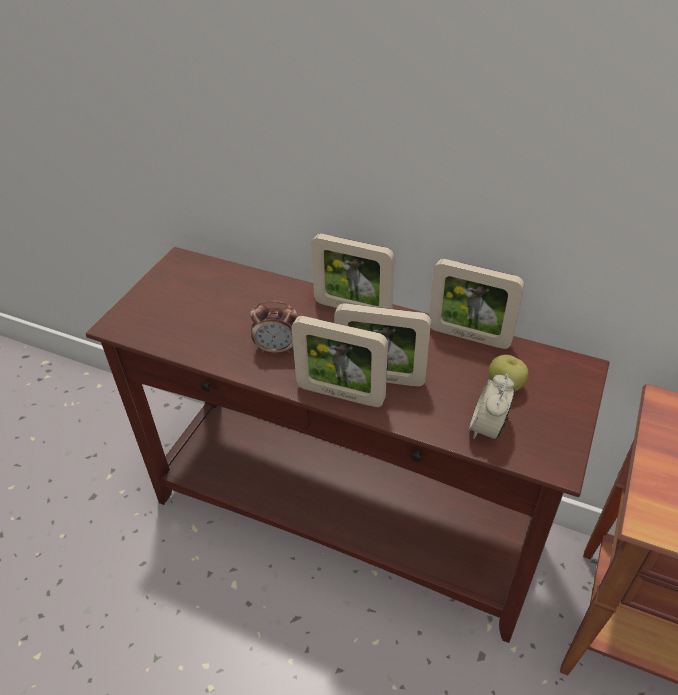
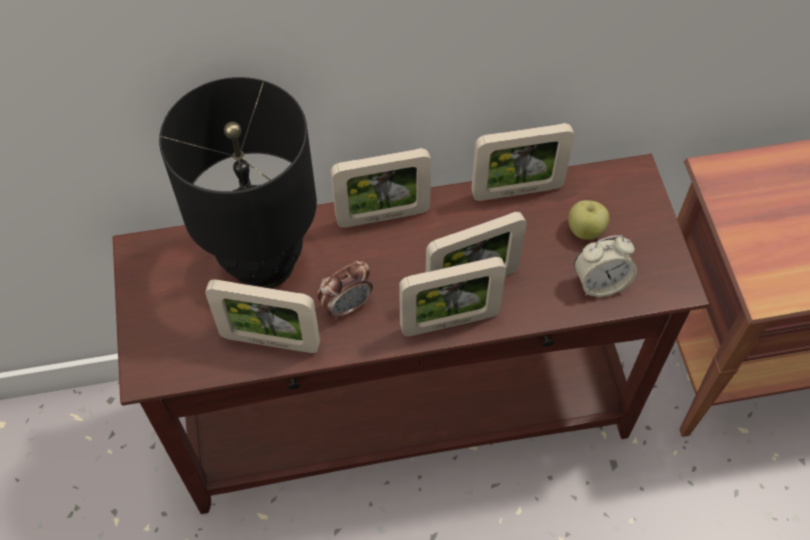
camera: 35 degrees left, 15 degrees up
(206, 344) = (270, 341): none -> picture frame
(246, 299) = (262, 263): none -> black table lamp
(488, 427) = (600, 282): alarm clock -> alarm clock turned 90 degrees counterclockwise

